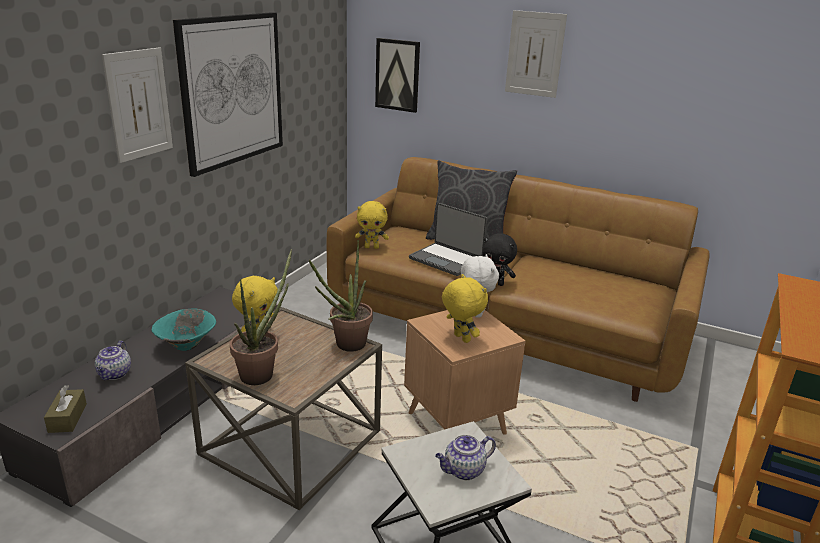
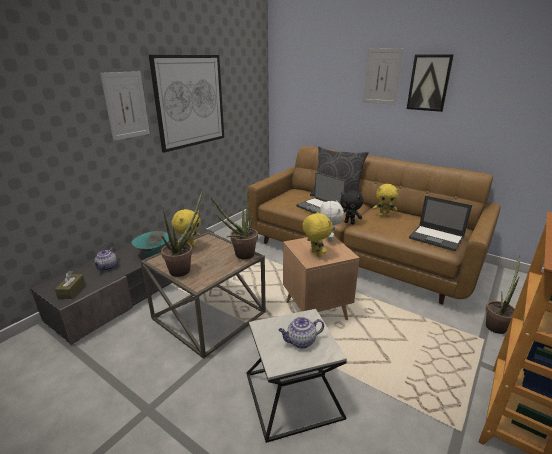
camera: 10 degrees right, 0 degrees up
(372, 247) = (275, 199): yellow plush toy -> yellow plush toy (384, 215)
(397, 75) = (297, 96): picture -> picture (429, 83)
(626, 304) = (437, 238): none -> laptop
(712, 426) = (496, 325): none -> potted plant

